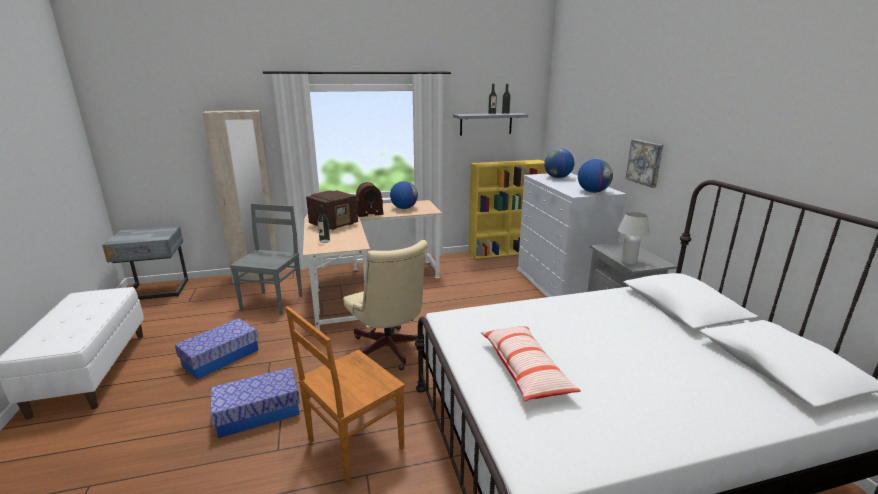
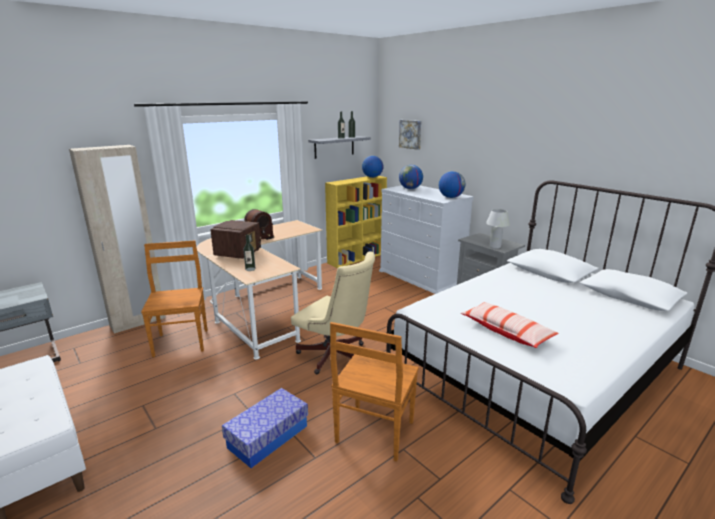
camera: 25 degrees left, 0 degrees up
(221, 357) = (179, 403): storage box -> none
(273, 302) = (181, 342): grey chair -> brown chair
(404, 208) = (284, 230): globe -> globe (372, 177)
(645, 162) = (487, 171): picture -> picture (410, 134)

